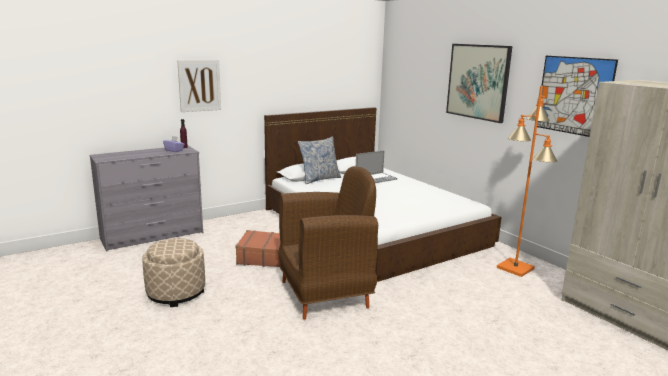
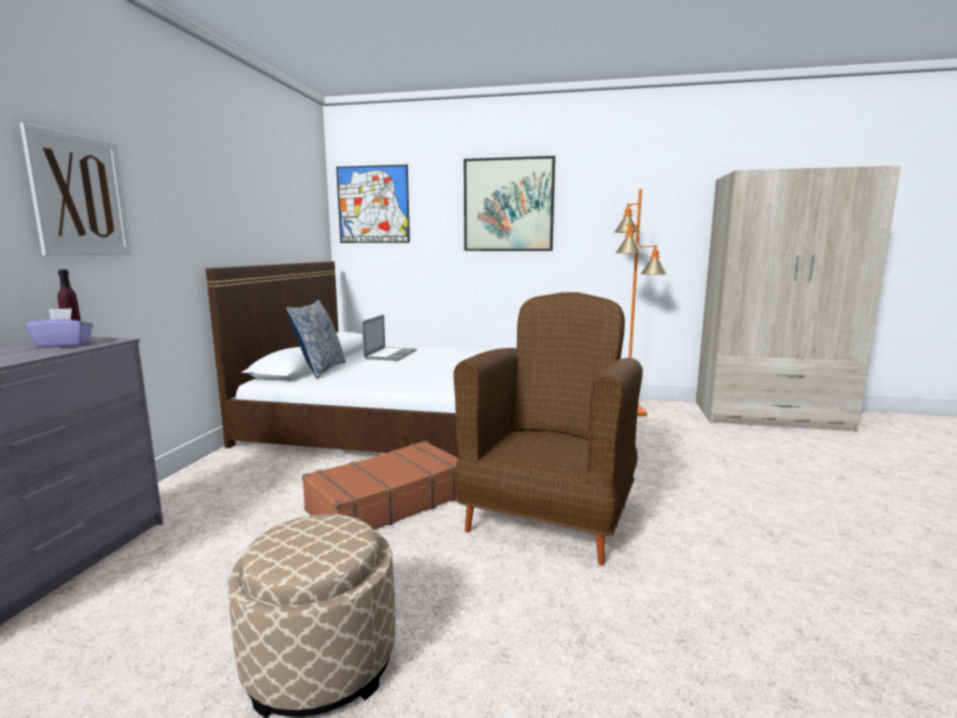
camera: 45 degrees left, 5 degrees down
(574, 95) = (643, 206): picture -> picture (373, 204)

